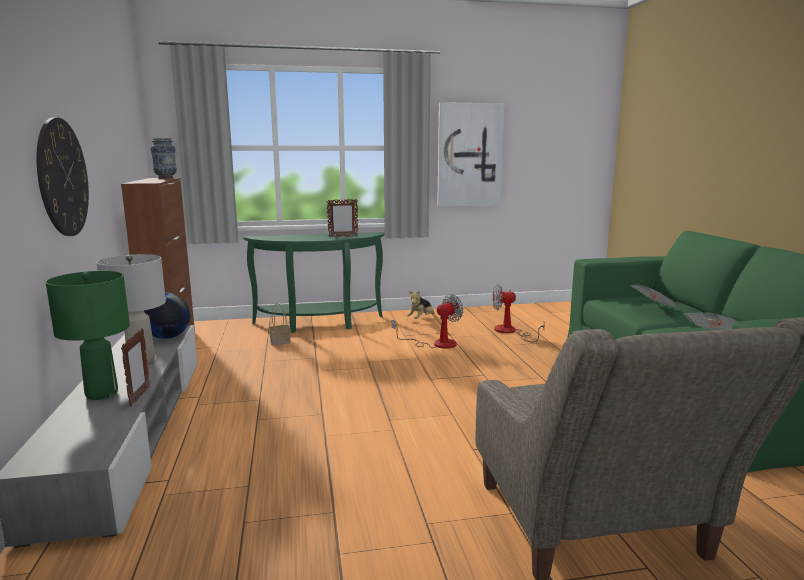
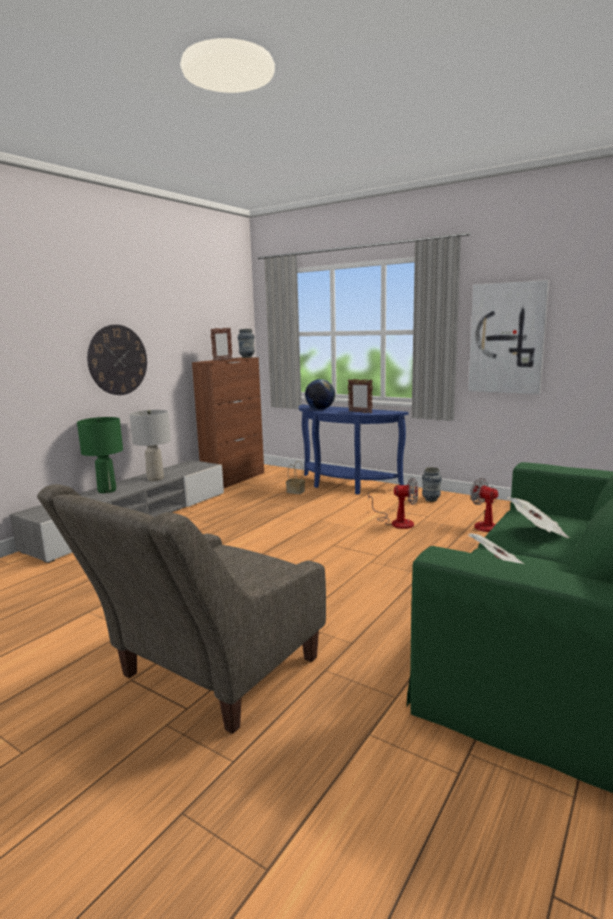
camera: 45 degrees right, 0 degrees up
(139, 396) = (115, 496): picture frame -> picture frame (222, 360)
(167, 337) = (193, 469): globe -> globe (320, 409)
(319, 324) = (344, 486): green console table -> blue console table
(421, 319) = (431, 500): plush toy -> vase

